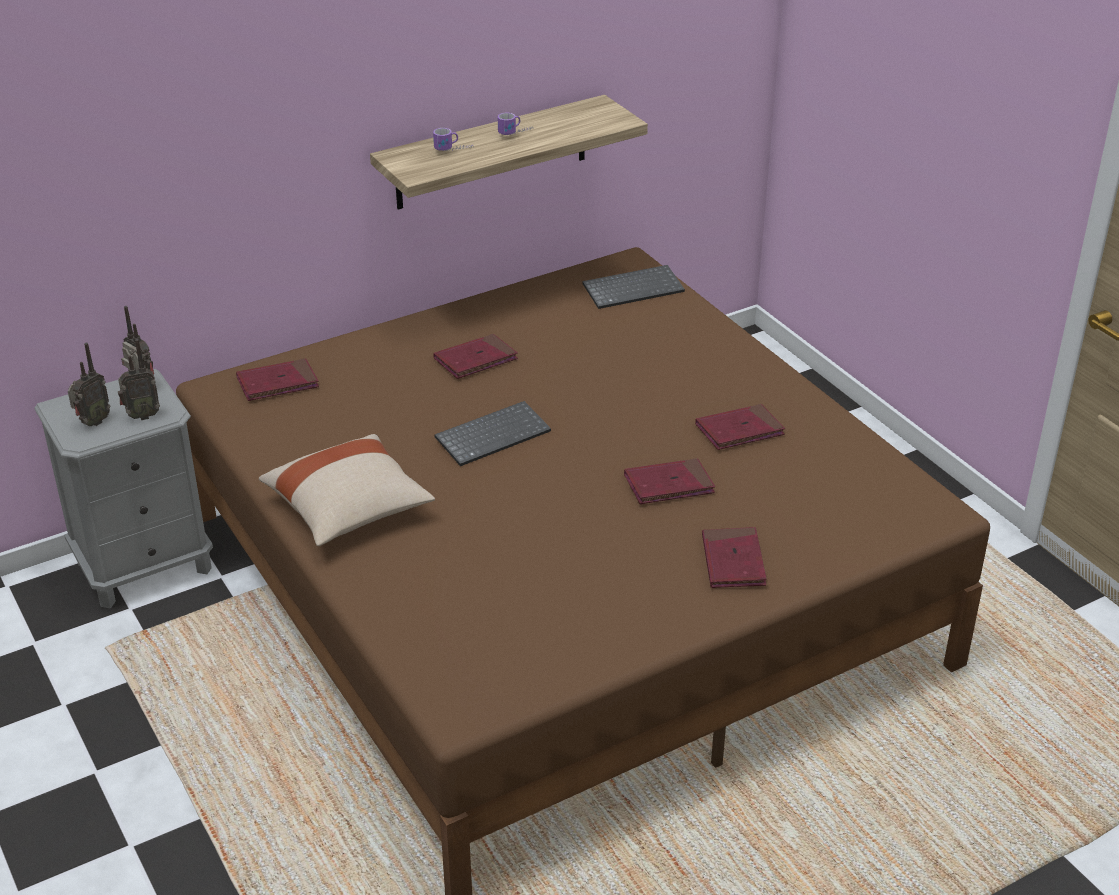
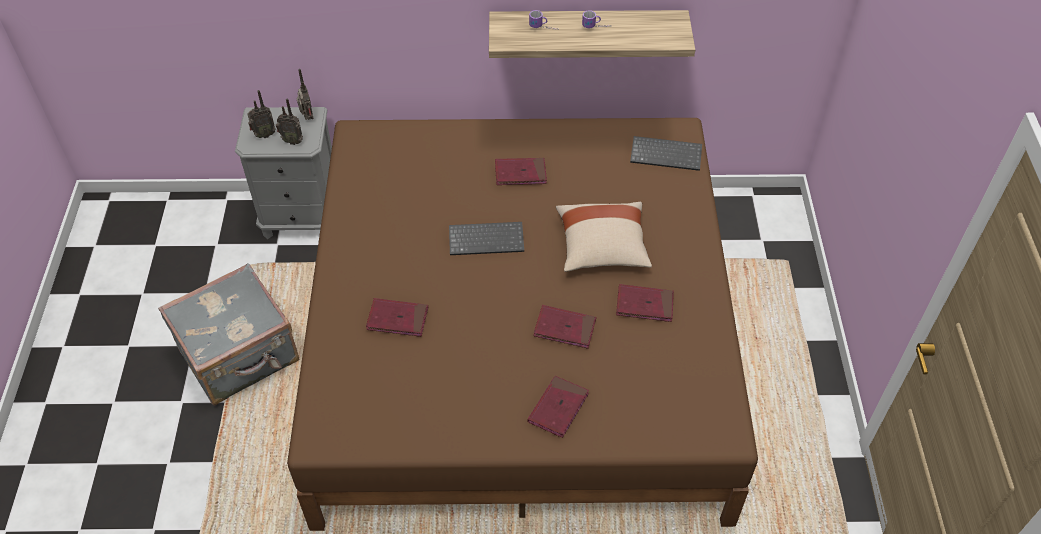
camera: 30 degrees right, 15 degrees up
(180, 755) = (240, 356): none -> grey suitcase
(278, 383) = (391, 143): red book -> red book (397, 319)
(349, 510) = (363, 260): beige pillow -> beige pillow (602, 247)

